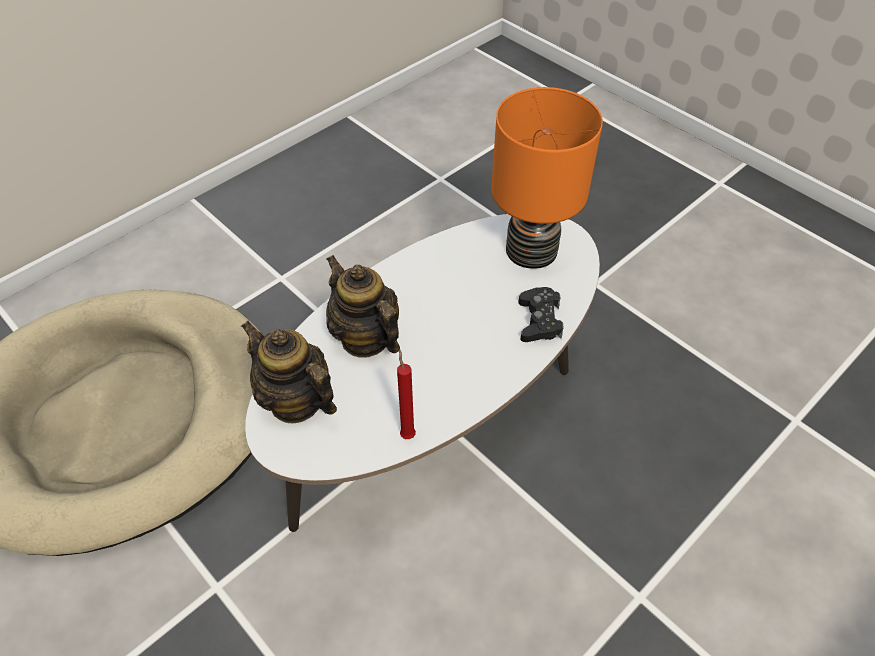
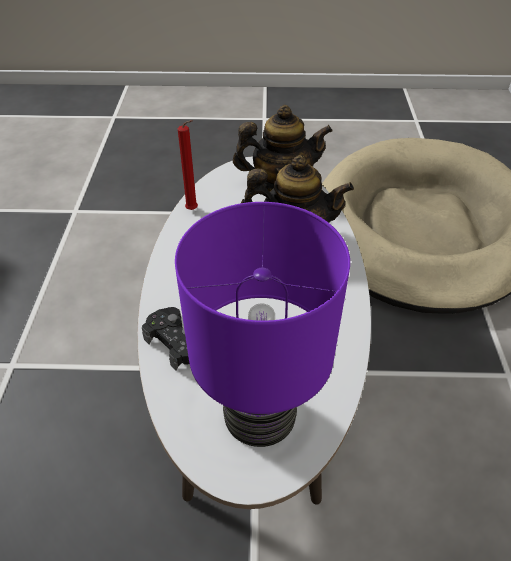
camera: 135 degrees right, 5 degrees down
(531, 250) = (260, 414): orange table lamp -> purple table lamp

